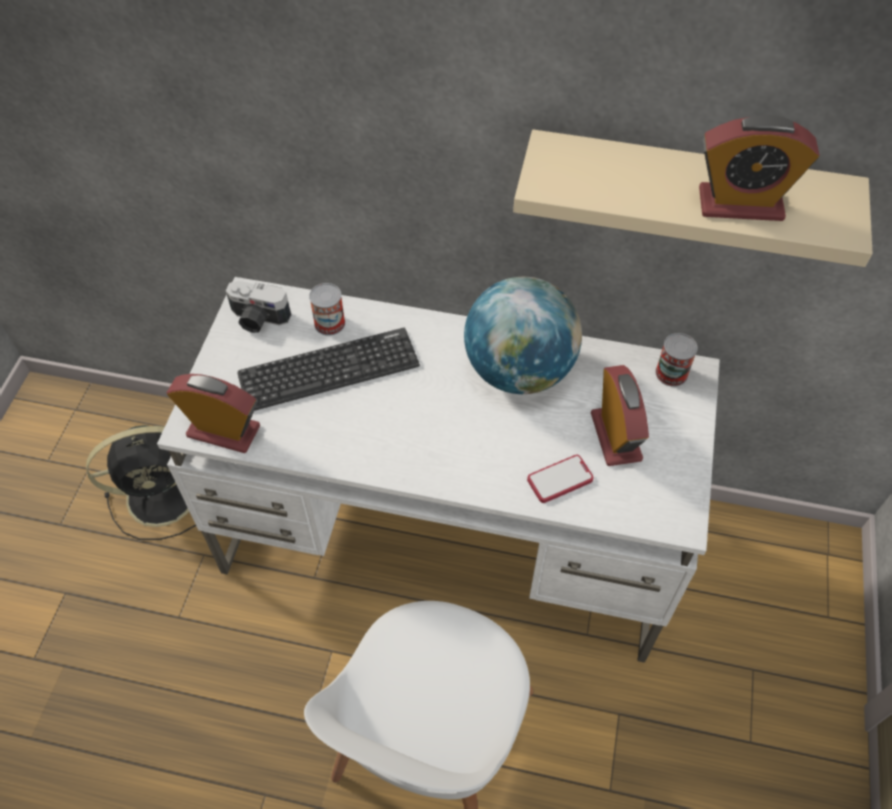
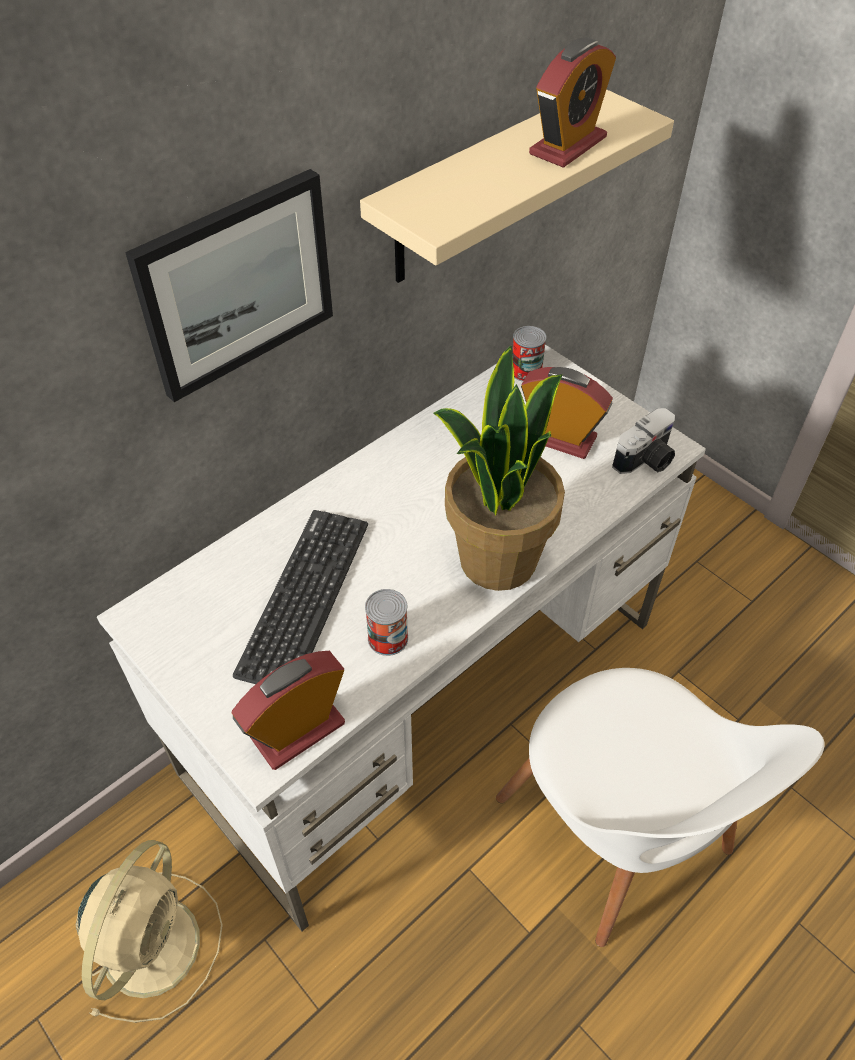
camera: 55 degrees left, 5 degrees down
(165, 494) = (153, 941): black fan -> beige fan
(258, 319) = (179, 624): camera -> camera (646, 460)
(329, 323) = (247, 566): can -> can (388, 638)
(398, 128) = (236, 284): none -> picture
(452, 462) = (496, 559): none -> potted plant
(519, 370) = (437, 459): globe -> none
(560, 479) = (573, 496): phone -> none

